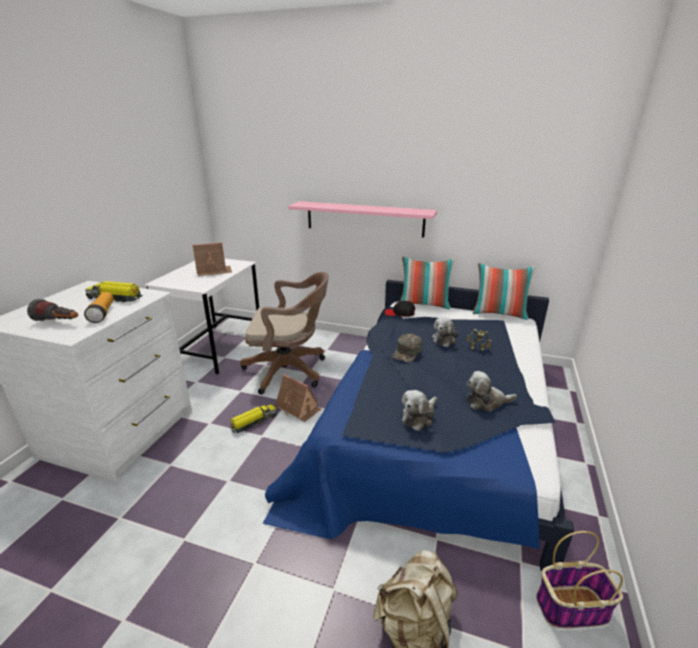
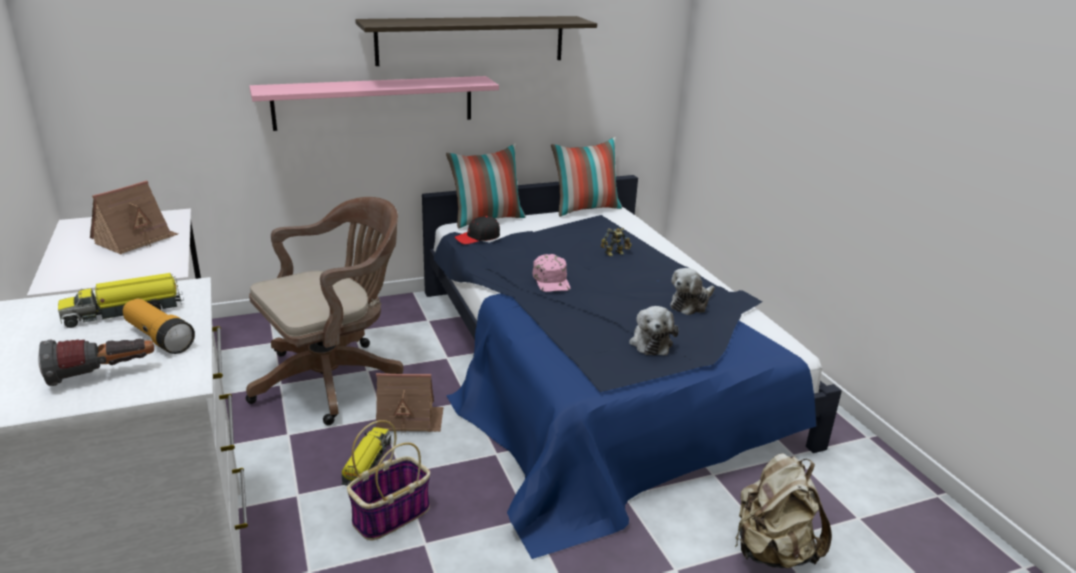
camera: 40 degrees left, 0 degrees up
(407, 352) = (552, 280): green cap -> pink cap
(429, 185) = (471, 40): none -> shelf
(444, 339) = (569, 254): plush toy -> none
(572, 607) = (856, 467): basket -> basket (391, 514)

